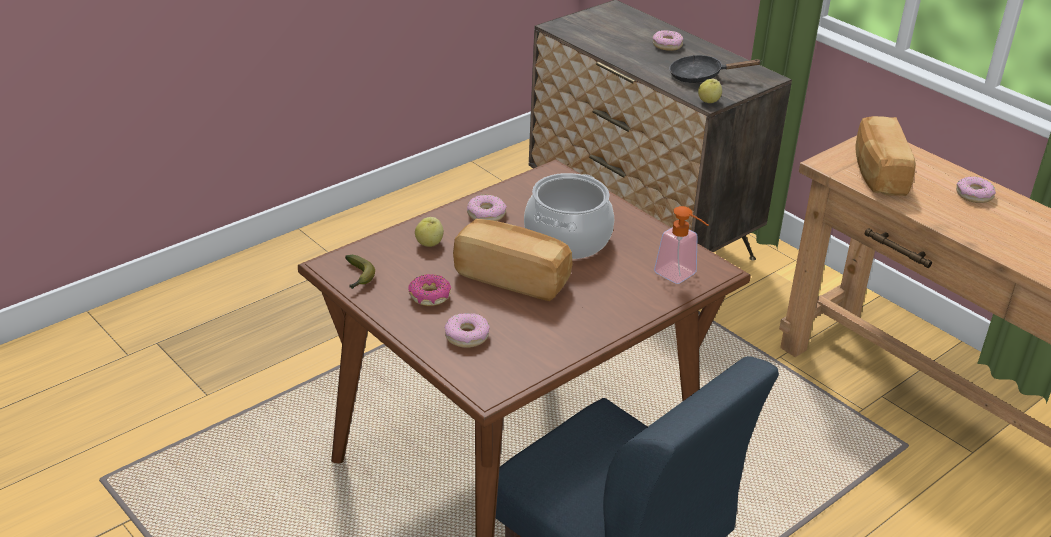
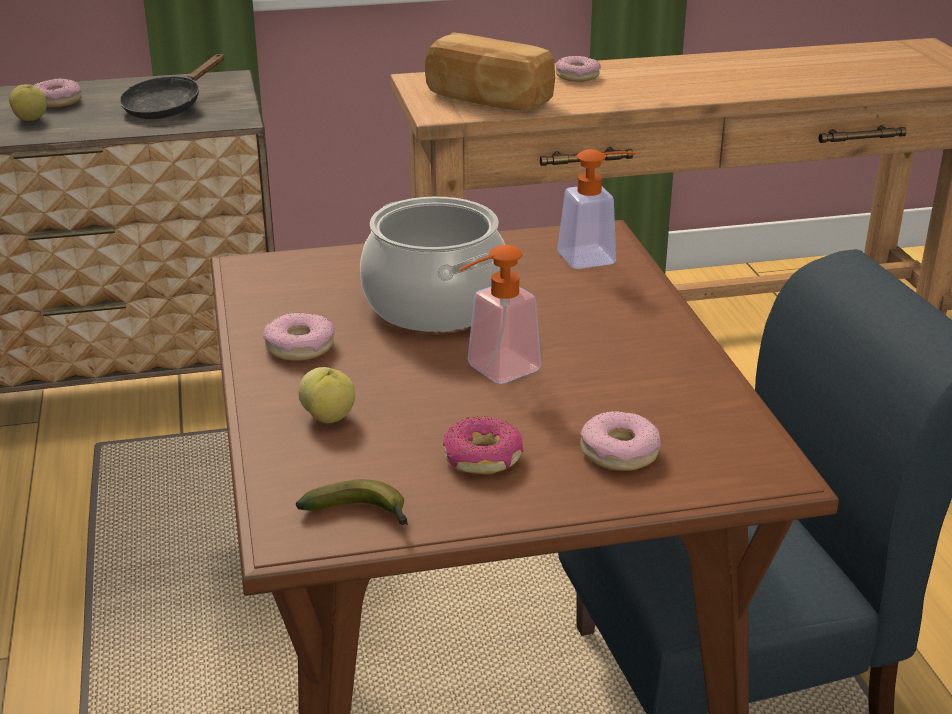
camera: 60 degrees left, 5 degrees down
(512, 277) = (493, 372): bread -> soap dispenser
(709, 101) = (235, 119): apple -> apple (31, 119)

